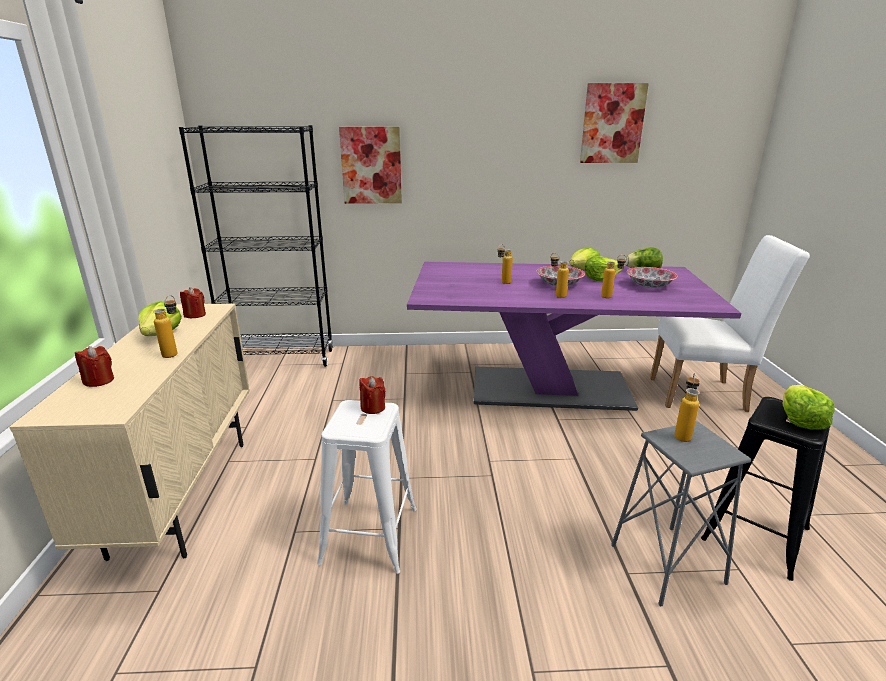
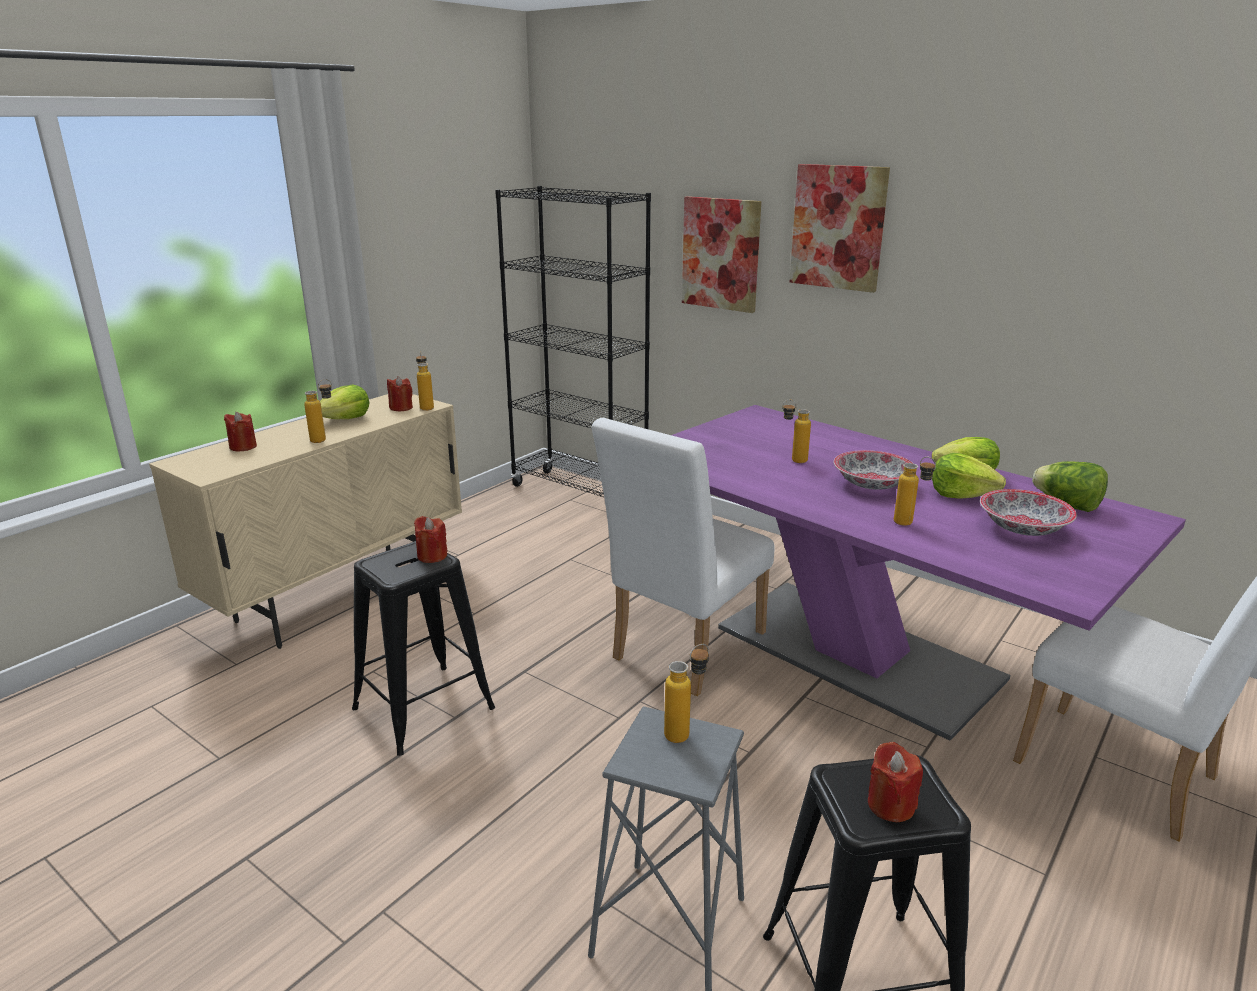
camera: 40 degrees right, 0 degrees up
(369, 535) = (422, 709): white stool -> black stool
(473, 425) = (681, 653): none -> white chair
(556, 295) = (829, 498): bottle -> bottle (426, 407)
(612, 123) = (1119, 219): picture -> picture (838, 227)
(800, 420) = (890, 805): lettuce -> red candle

